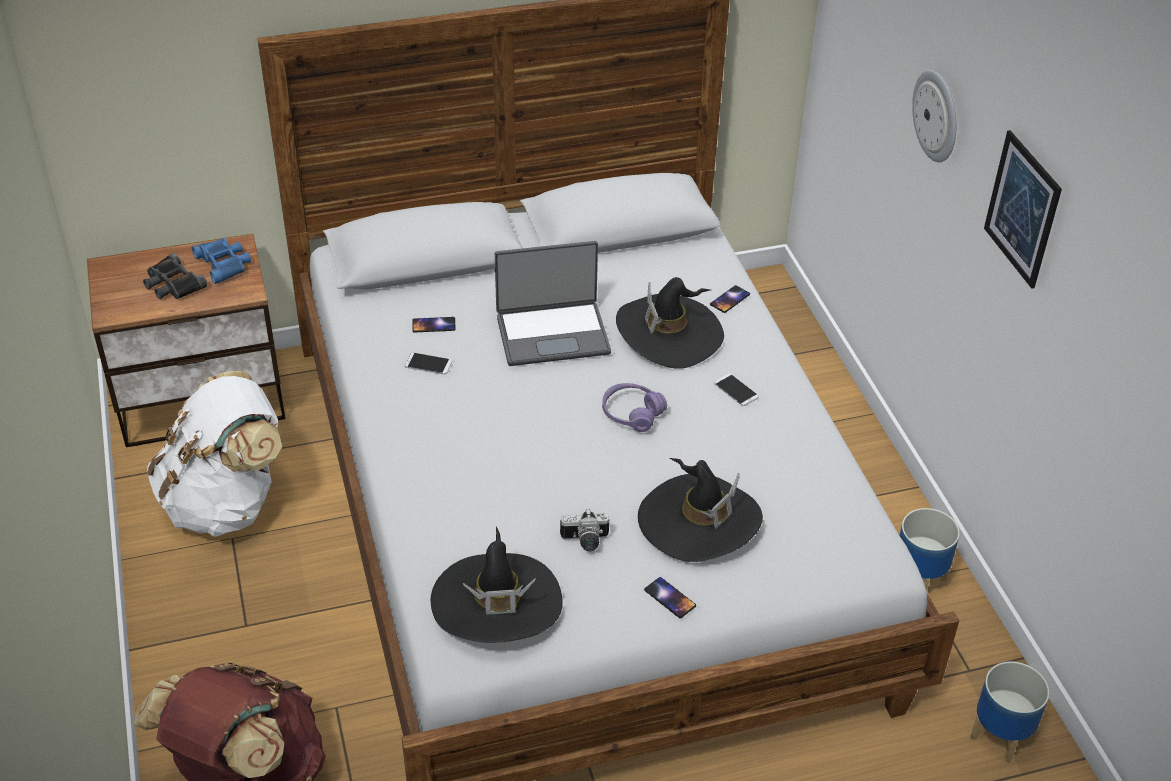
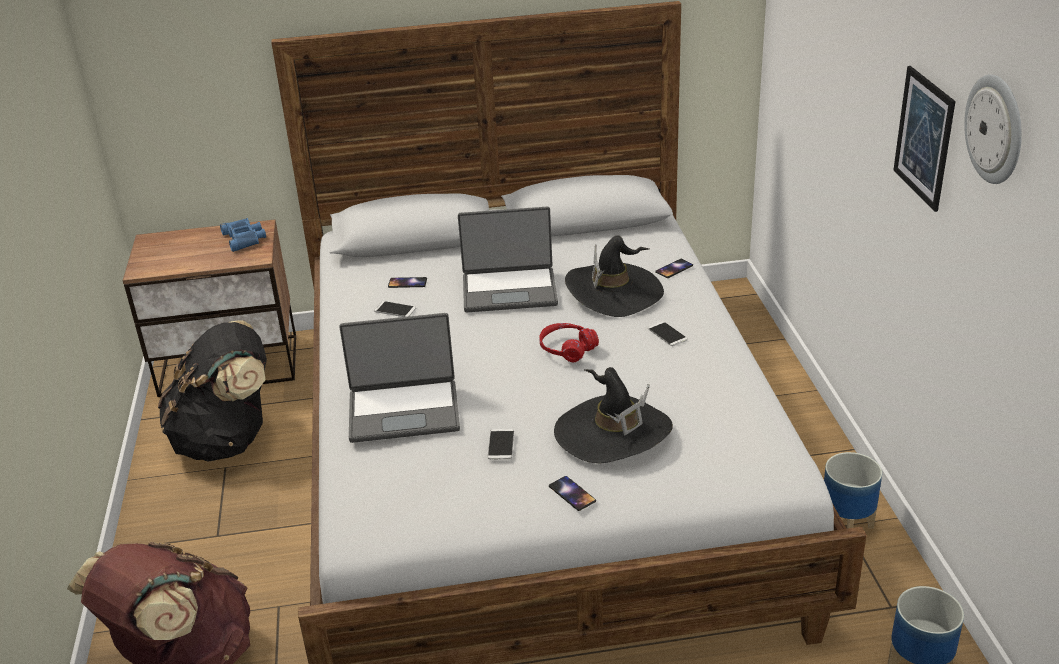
camera: 10 degrees right, 10 degrees down
(173, 284) = (198, 251): black binoculars -> none
(226, 503) = (227, 440): white backpack -> black backpack
(472, 503) = (404, 411): none -> laptop
(497, 603) = (405, 490): black hat -> none
(585, 541) = (501, 444): camera -> phone
(632, 414) = (567, 349): purple headphones -> red headphones
(937, 116) = (853, 82): wall clock -> wall clock (995, 129)

